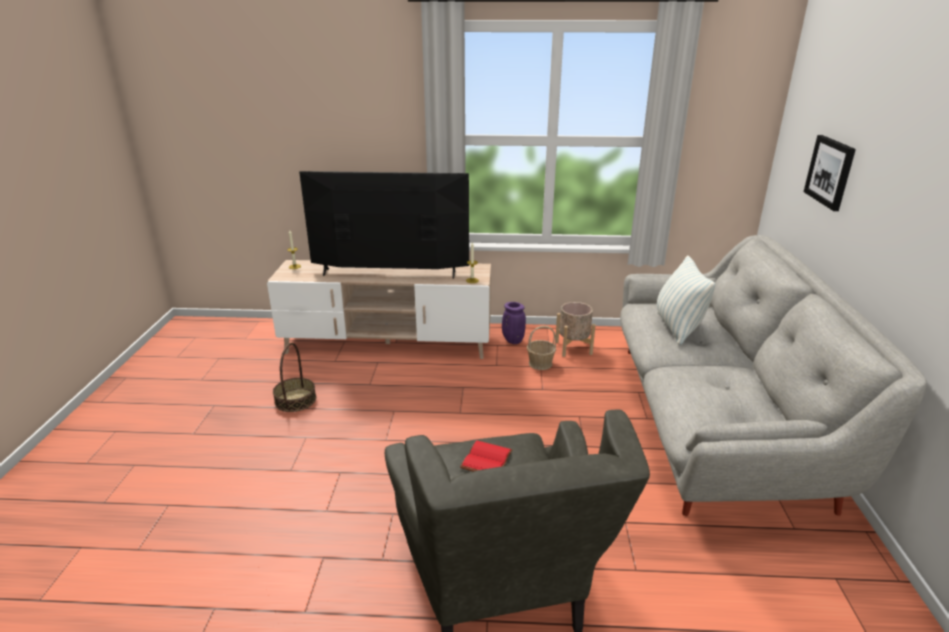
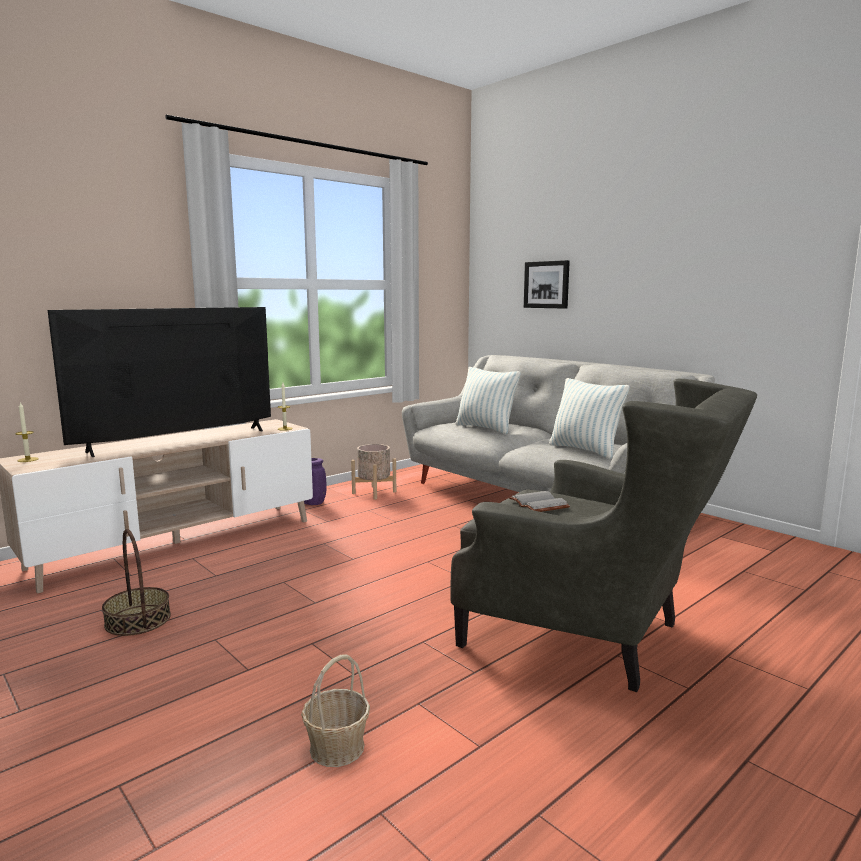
camera: 45 degrees left, 15 degrees down
(485, 459) = (537, 504): red book -> grey book
(540, 363) = (364, 508): basket -> basket (336, 748)
(711, 404) = (585, 450): none -> pillow

